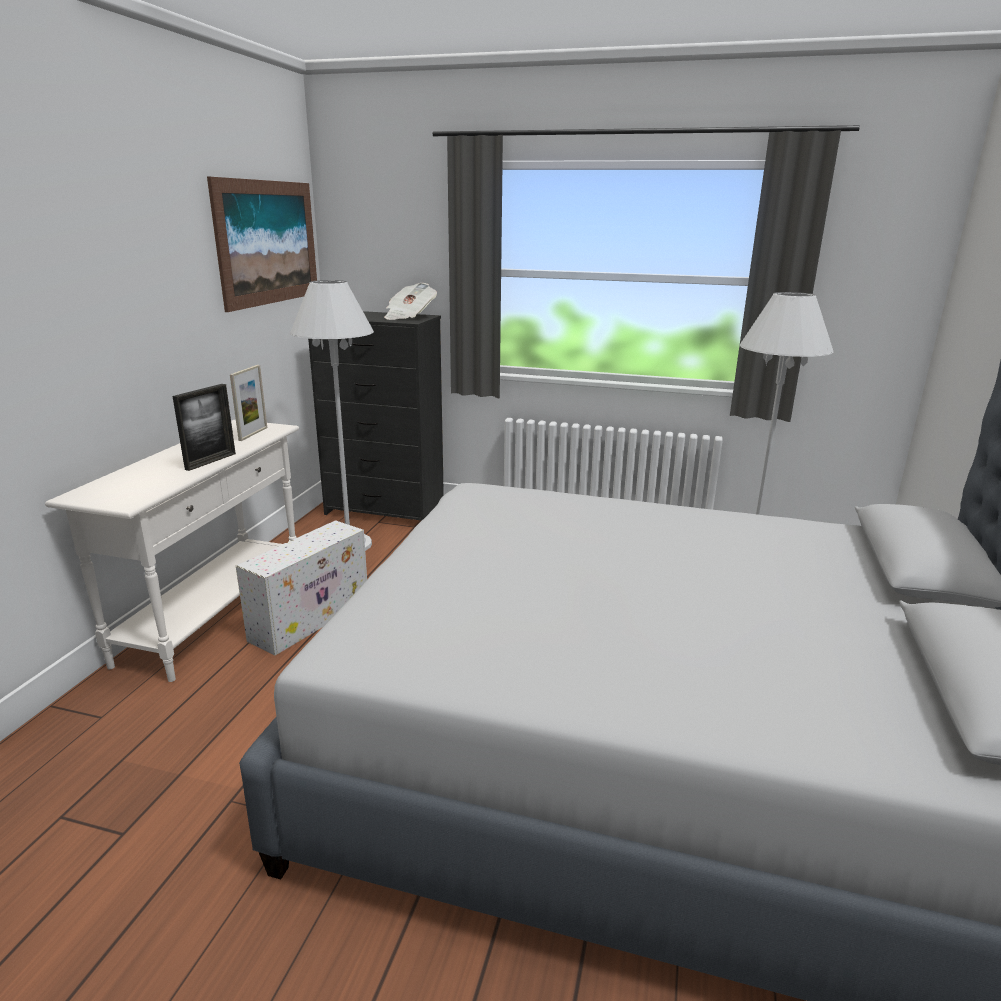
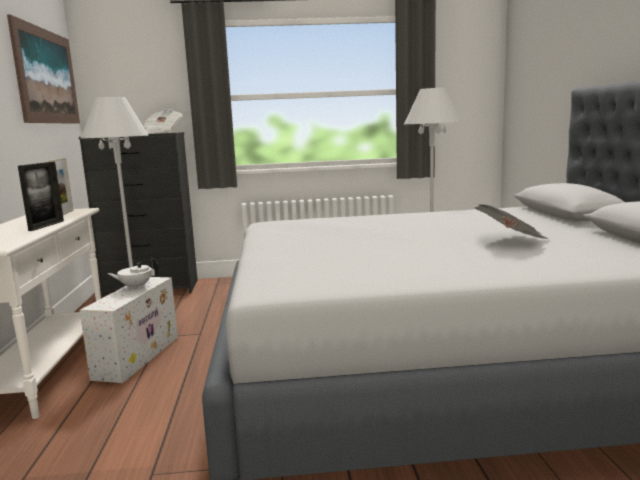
camera: 20 degrees left, 10 degrees down
(314, 539) = (136, 287): none -> white teapot
(746, 626) = (511, 241): none -> newspaper

